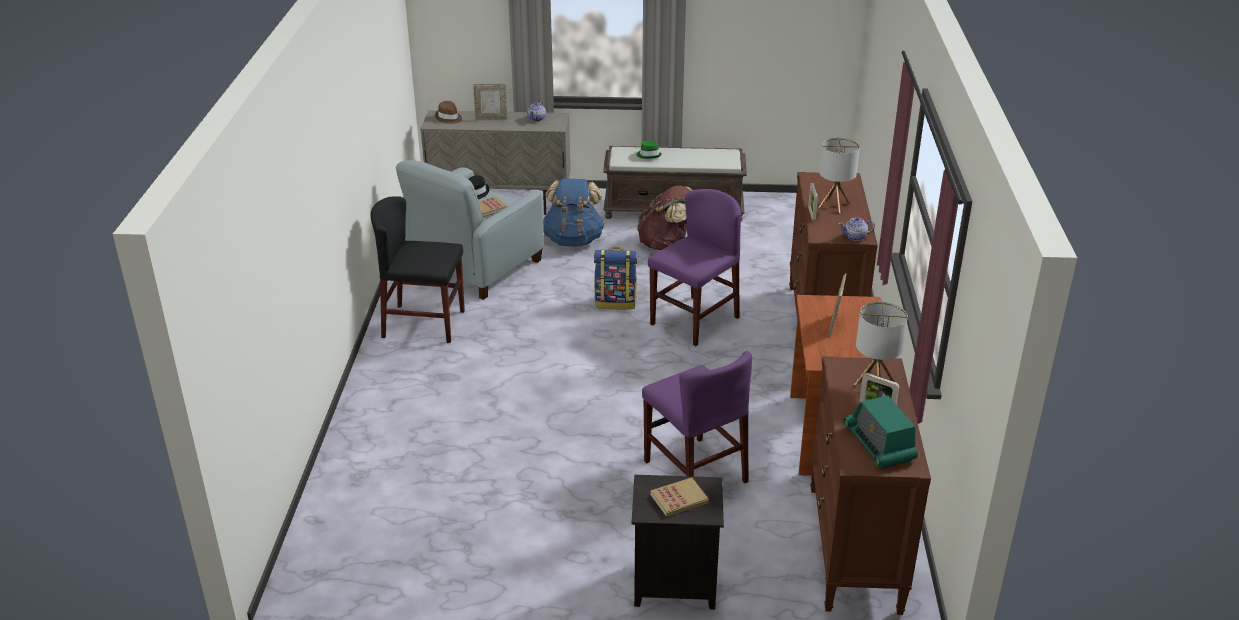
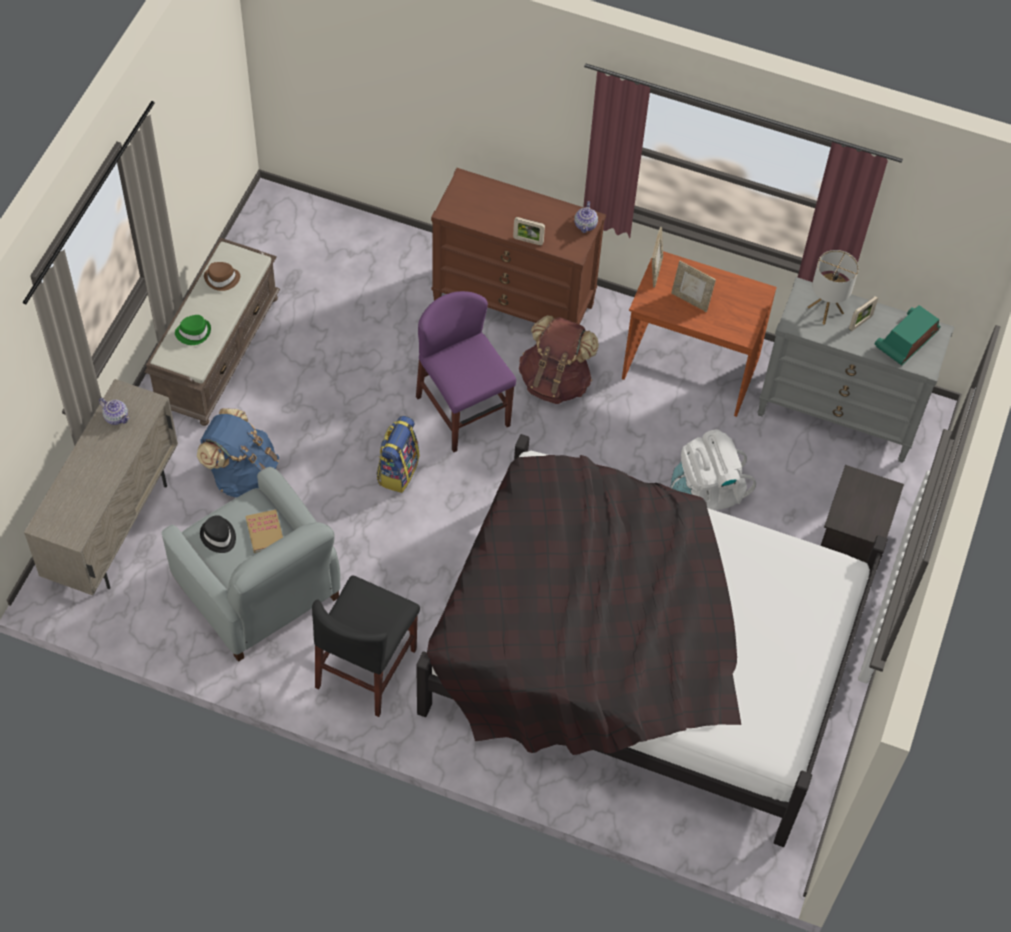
camera: 75 degrees left, 25 degrees up
(449, 118) = (63, 513): brown hat -> brown hat (222, 279)
(486, 463) = (640, 660): none -> black bed
(491, 118) = (88, 466): picture frame -> picture frame (655, 271)
(666, 244) = (296, 386): brown backpack -> brown backpack (555, 381)
(679, 499) = (865, 503): book -> none
(695, 471) = (706, 492): purple chair -> white backpack
(834, 205) = (516, 215): table lamp -> none
(855, 548) = (839, 414): brown dresser -> grey dresser
(879, 444) = (906, 341): radio -> radio turned 135 degrees clockwise

